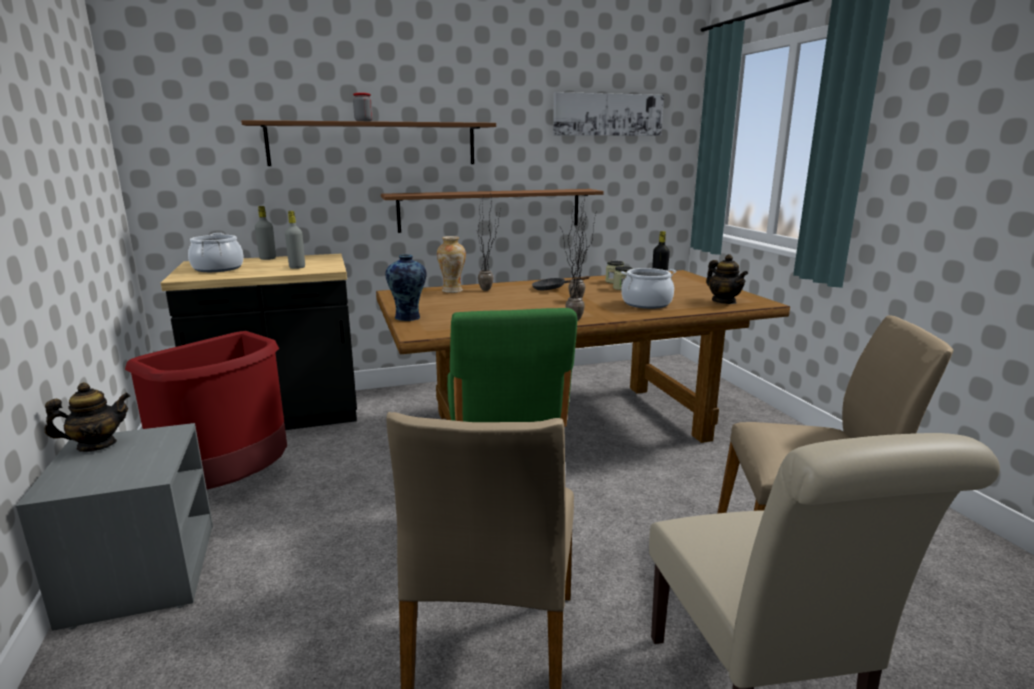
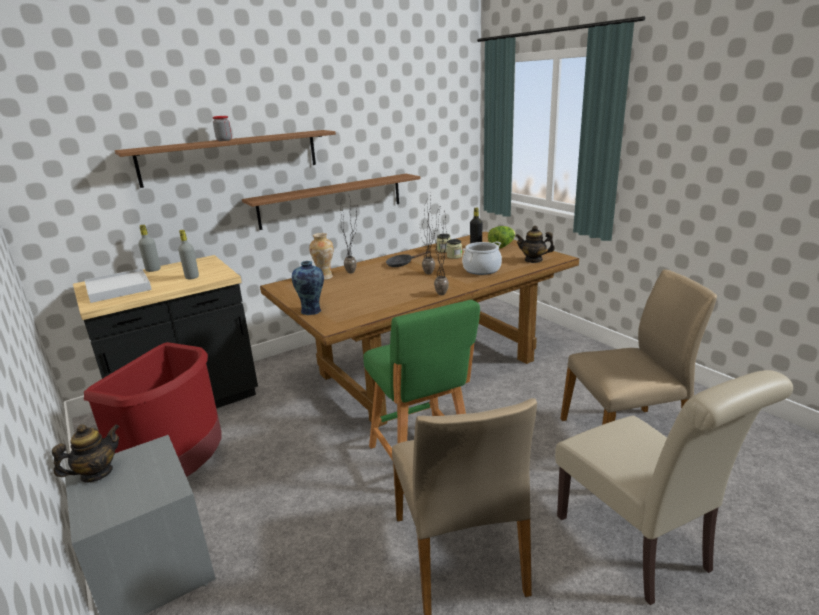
camera: 15 degrees left, 5 degrees up
(218, 268) = (118, 288): cooking pot -> white tray
(608, 115) = (414, 112): picture -> none
(692, 285) = (502, 246): none -> lettuce
(724, 301) = (533, 260): teapot -> teapot turned 150 degrees clockwise

